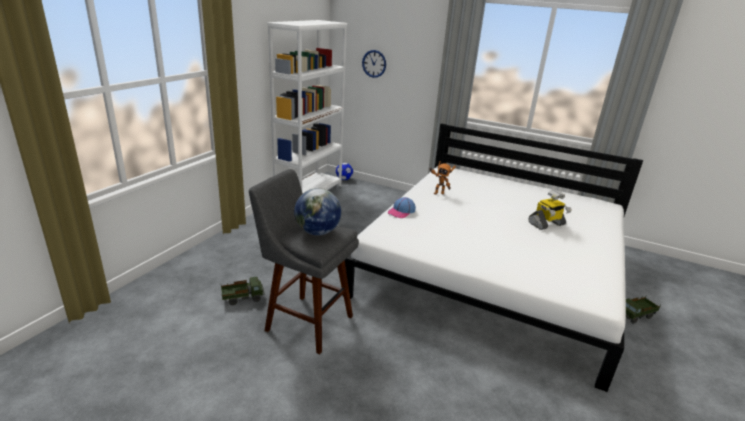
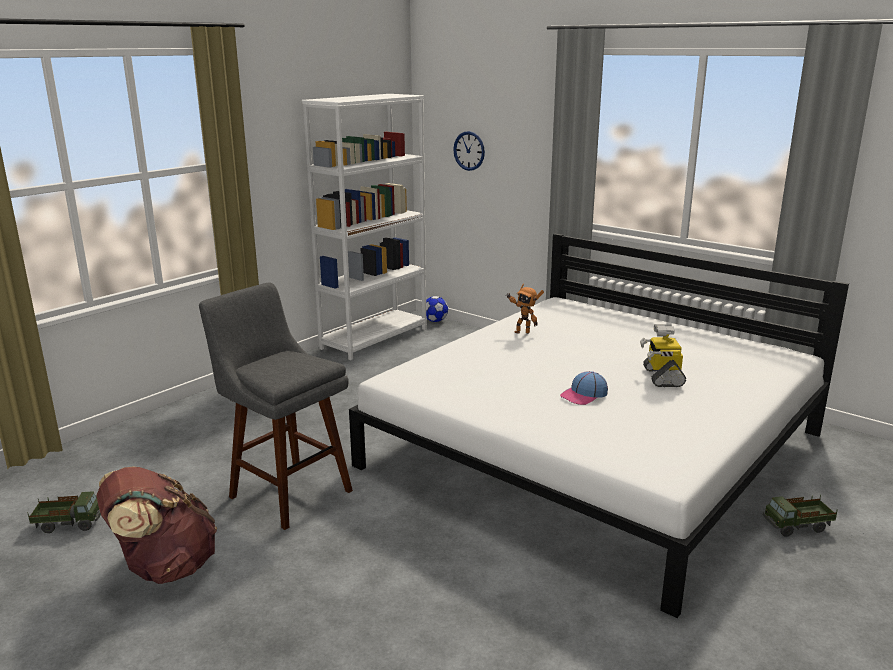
camera: 15 degrees right, 5 degrees down
(242, 298) = (220, 459): toy truck -> toy truck (69, 524)
(242, 399) = (164, 567): none -> brown backpack
(317, 232) = (287, 363): globe -> none
(401, 212) = (448, 353): cap -> cap (584, 395)
(546, 224) = (662, 377): toy robot -> toy robot turned 105 degrees clockwise

